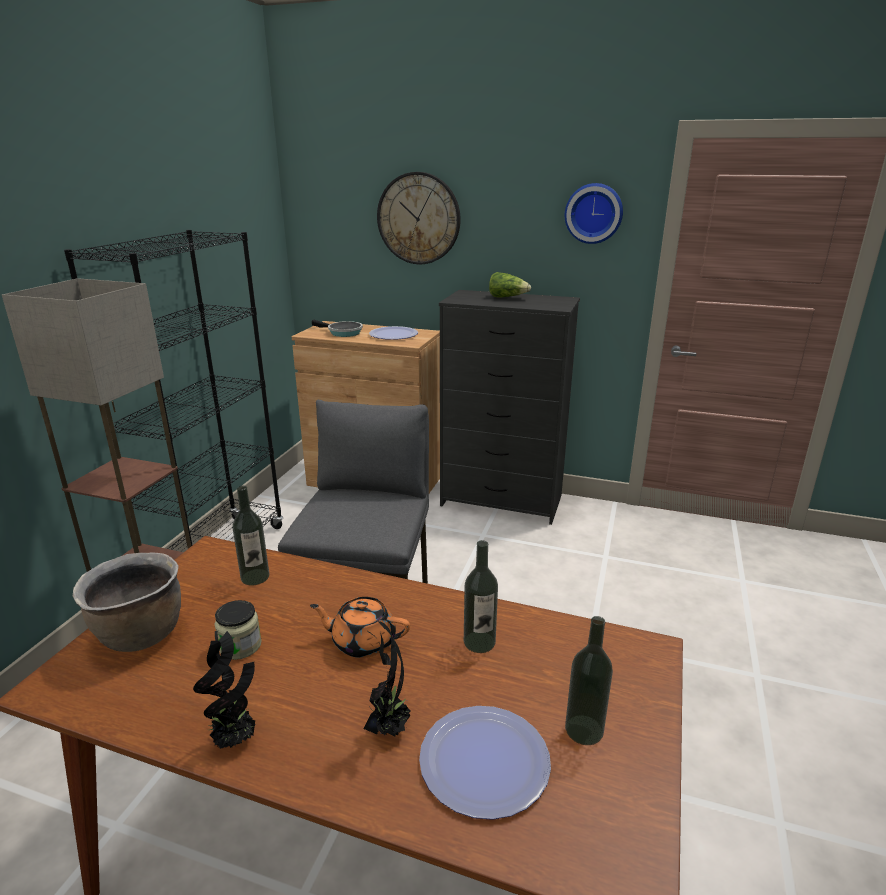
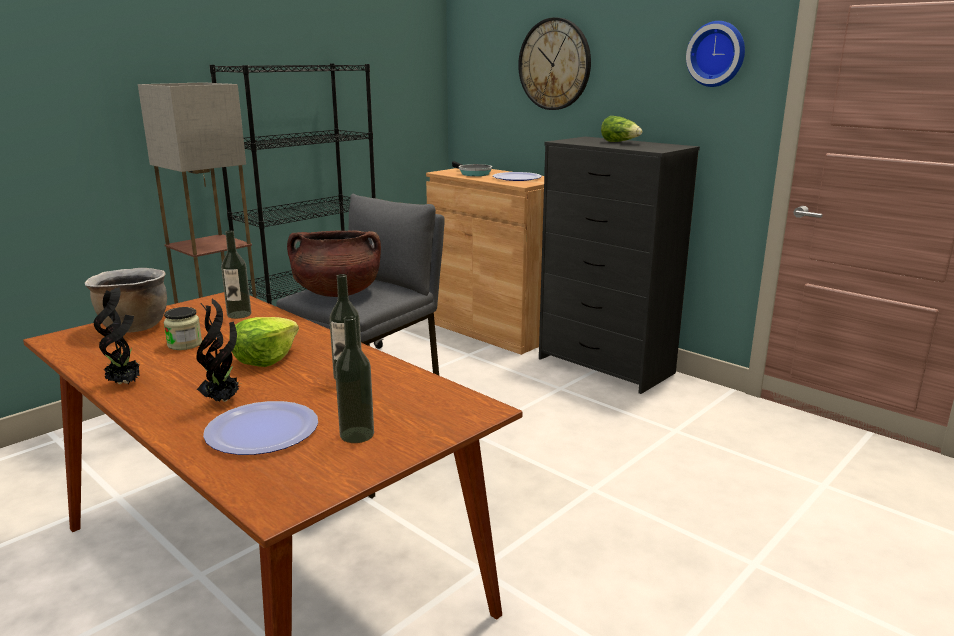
camera: 25 degrees right, 5 degrees down
(345, 520) = (337, 293): none -> brown cooking pot
(362, 642) = (265, 359): orange teapot -> lettuce

